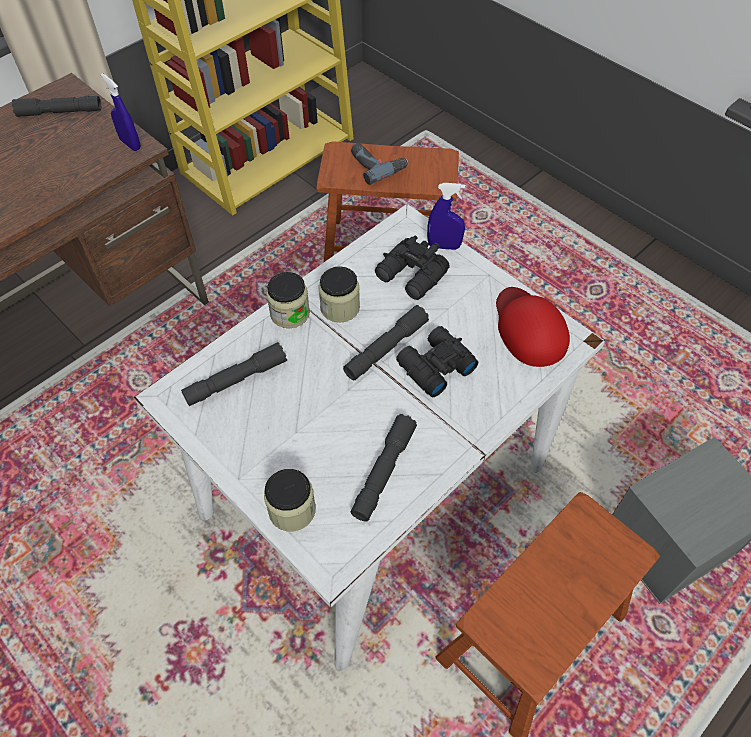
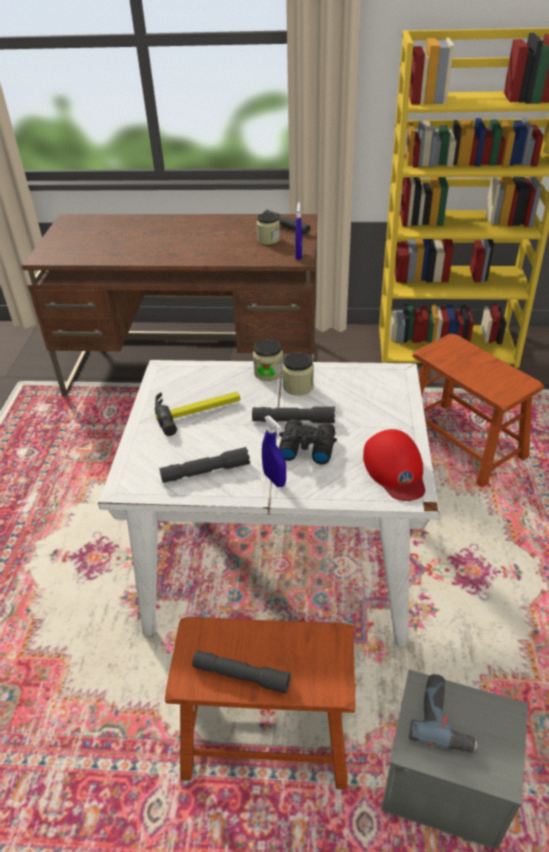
camera: 50 degrees right, 15 degrees down
(236, 380) = (200, 383): grey flashlight -> grey flashlight (241, 676)
(279, 412) = (197, 409): none -> hammer
(292, 510) = (141, 452): jar -> jar (268, 239)
(377, 164) = (470, 361): power drill -> power drill (444, 717)
(411, 277) = (361, 398): black binoculars -> none
(444, 246) = (406, 396): blue spray bottle -> blue spray bottle (274, 479)
(528, 328) = (395, 470): red cap -> red cap turned 135 degrees clockwise

